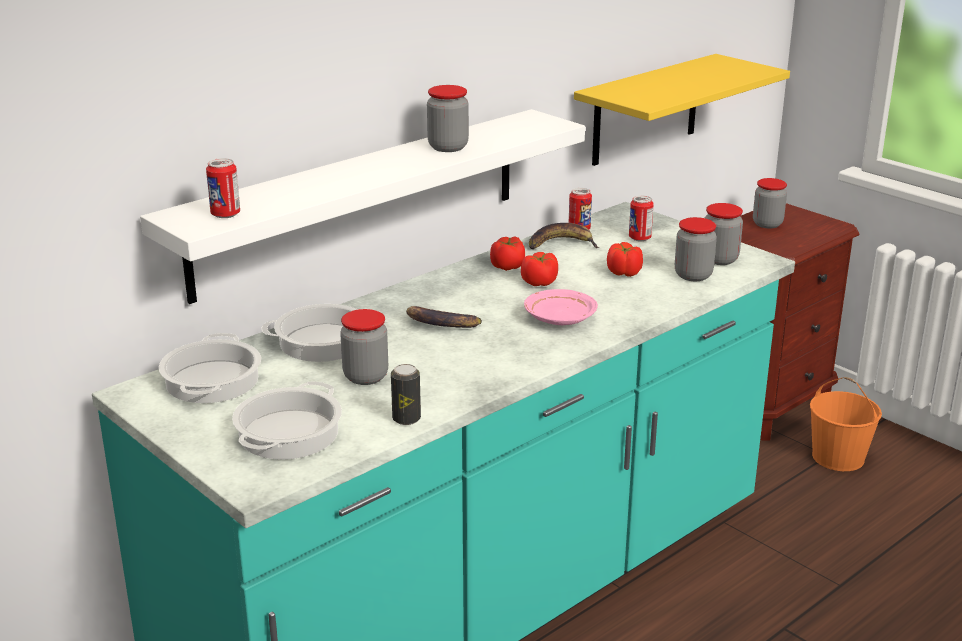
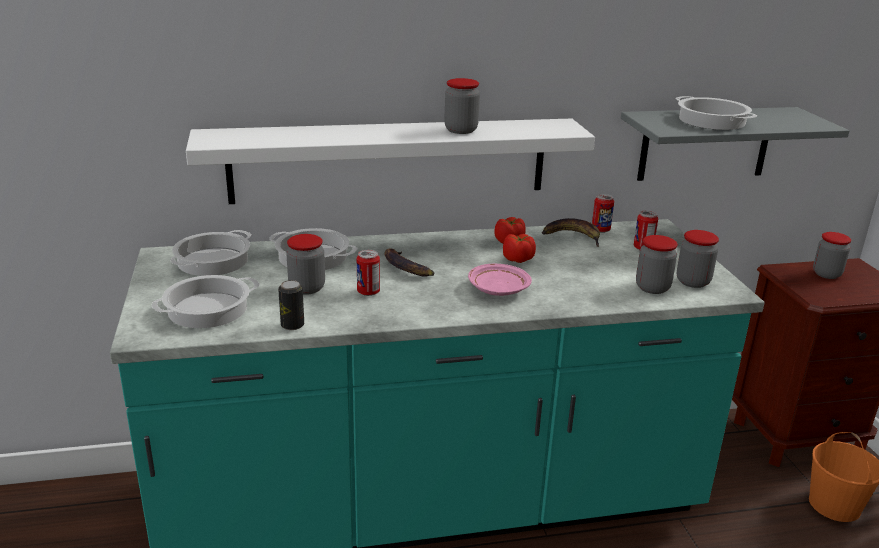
camera: 30 degrees right, 0 degrees up
(225, 214) = (237, 139): can -> can (368, 292)
(624, 273) = (595, 270): tomato -> none
(646, 110) = (705, 143): yellow shelf -> grey shelf
(668, 85) = (711, 121): none -> cooking pot

